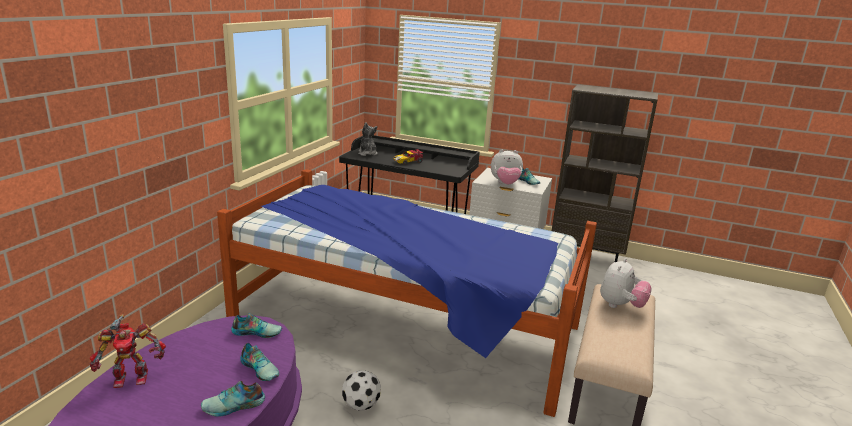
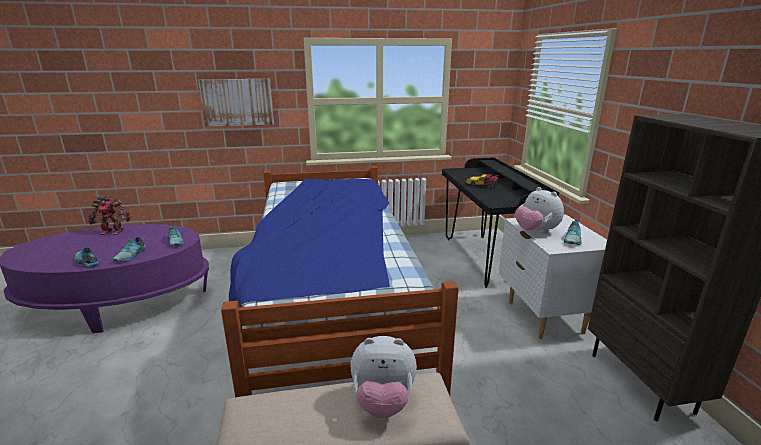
camera: 60 degrees right, 0 degrees up
(131, 377) = (113, 231): toy robot -> toy robot turned 45 degrees counterclockwise
(162, 123) = (237, 102): none -> picture
(360, 405) = (207, 332): football -> none
(367, 153) = (469, 172): plush toy -> none

